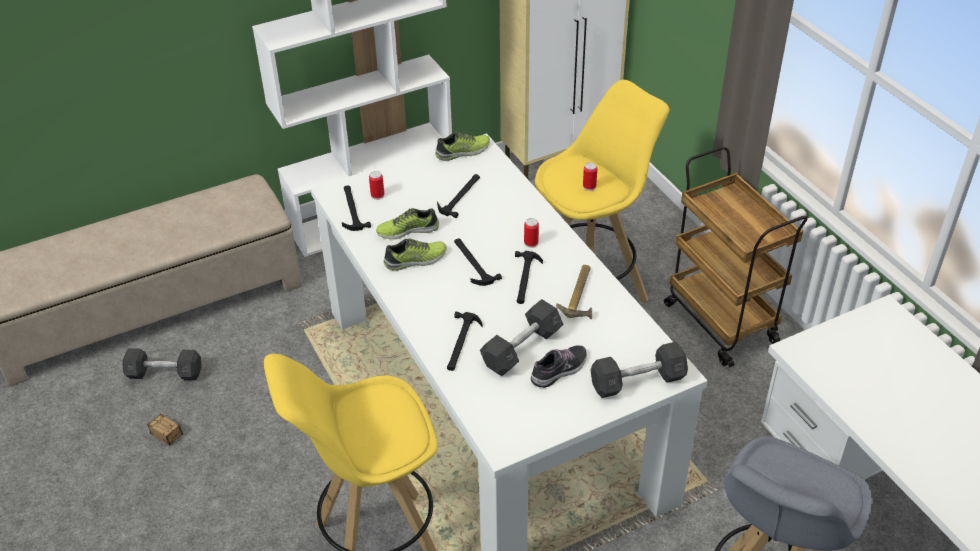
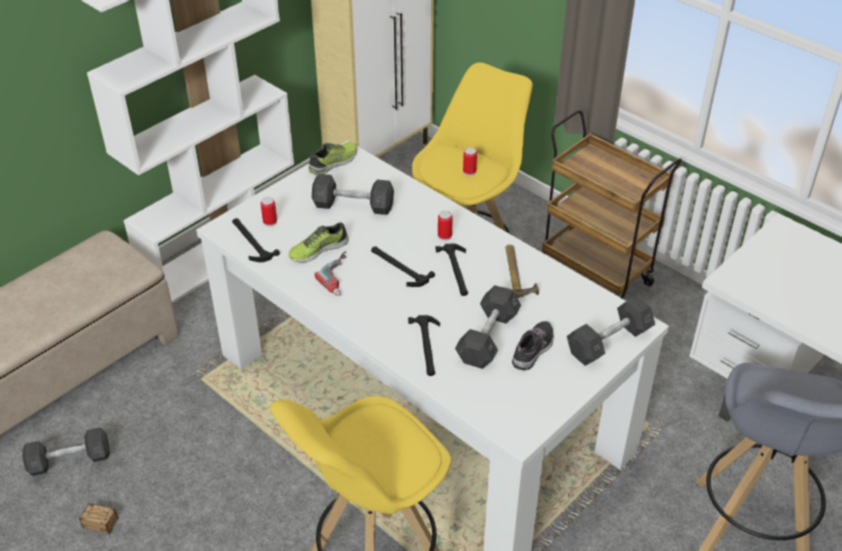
camera: 20 degrees left, 0 degrees up
(416, 260) = (341, 277): shoe -> power drill
(460, 196) = (353, 205): hammer -> grey dumbbell

